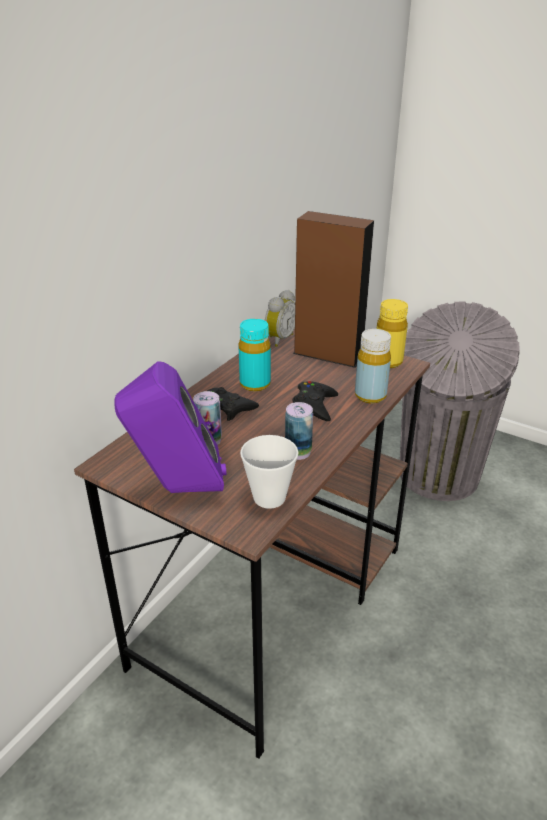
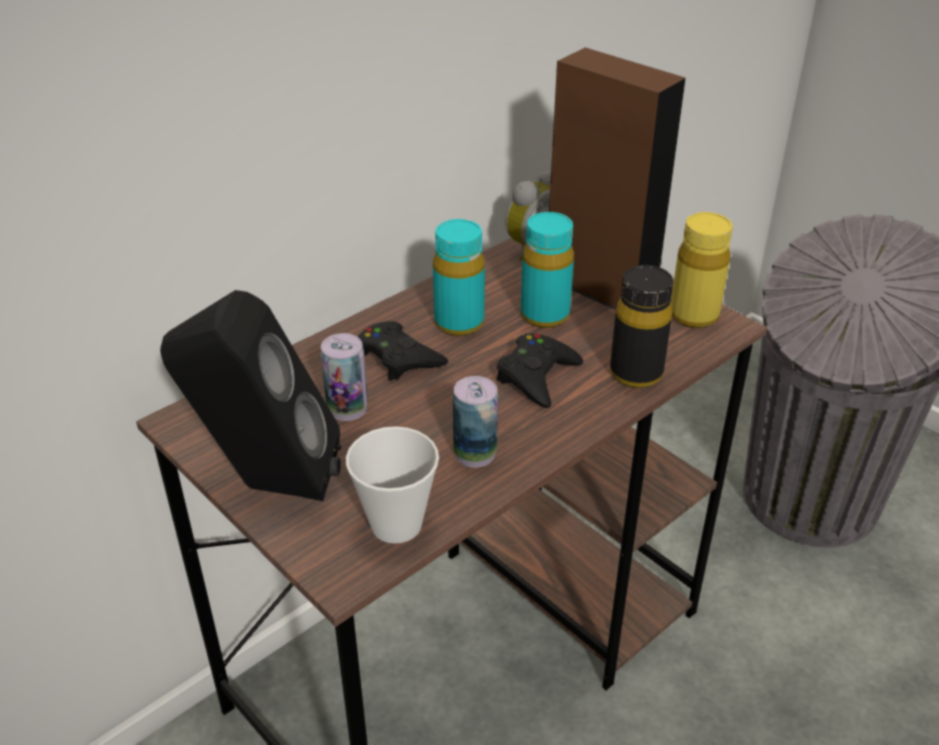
camera: 15 degrees right, 5 degrees up
(178, 490) = (266, 484): purple speaker -> black speaker
(303, 373) = (544, 315): none -> turquoise bottle
(370, 396) = (636, 373): yellow bottle -> black bottle

